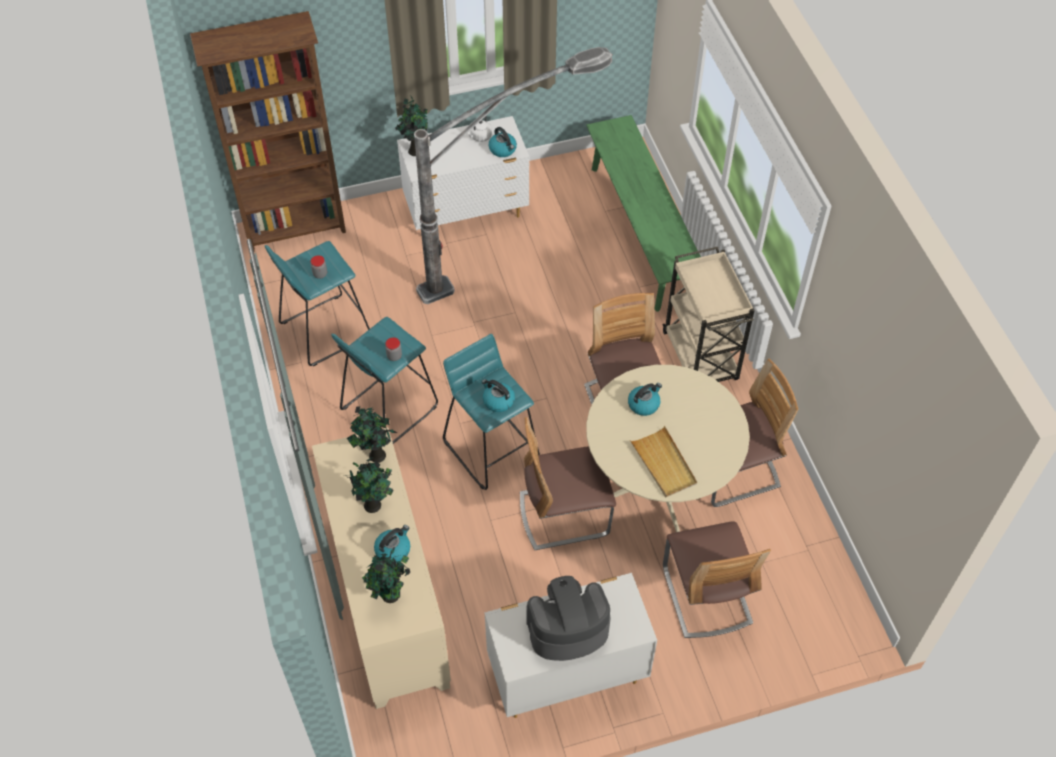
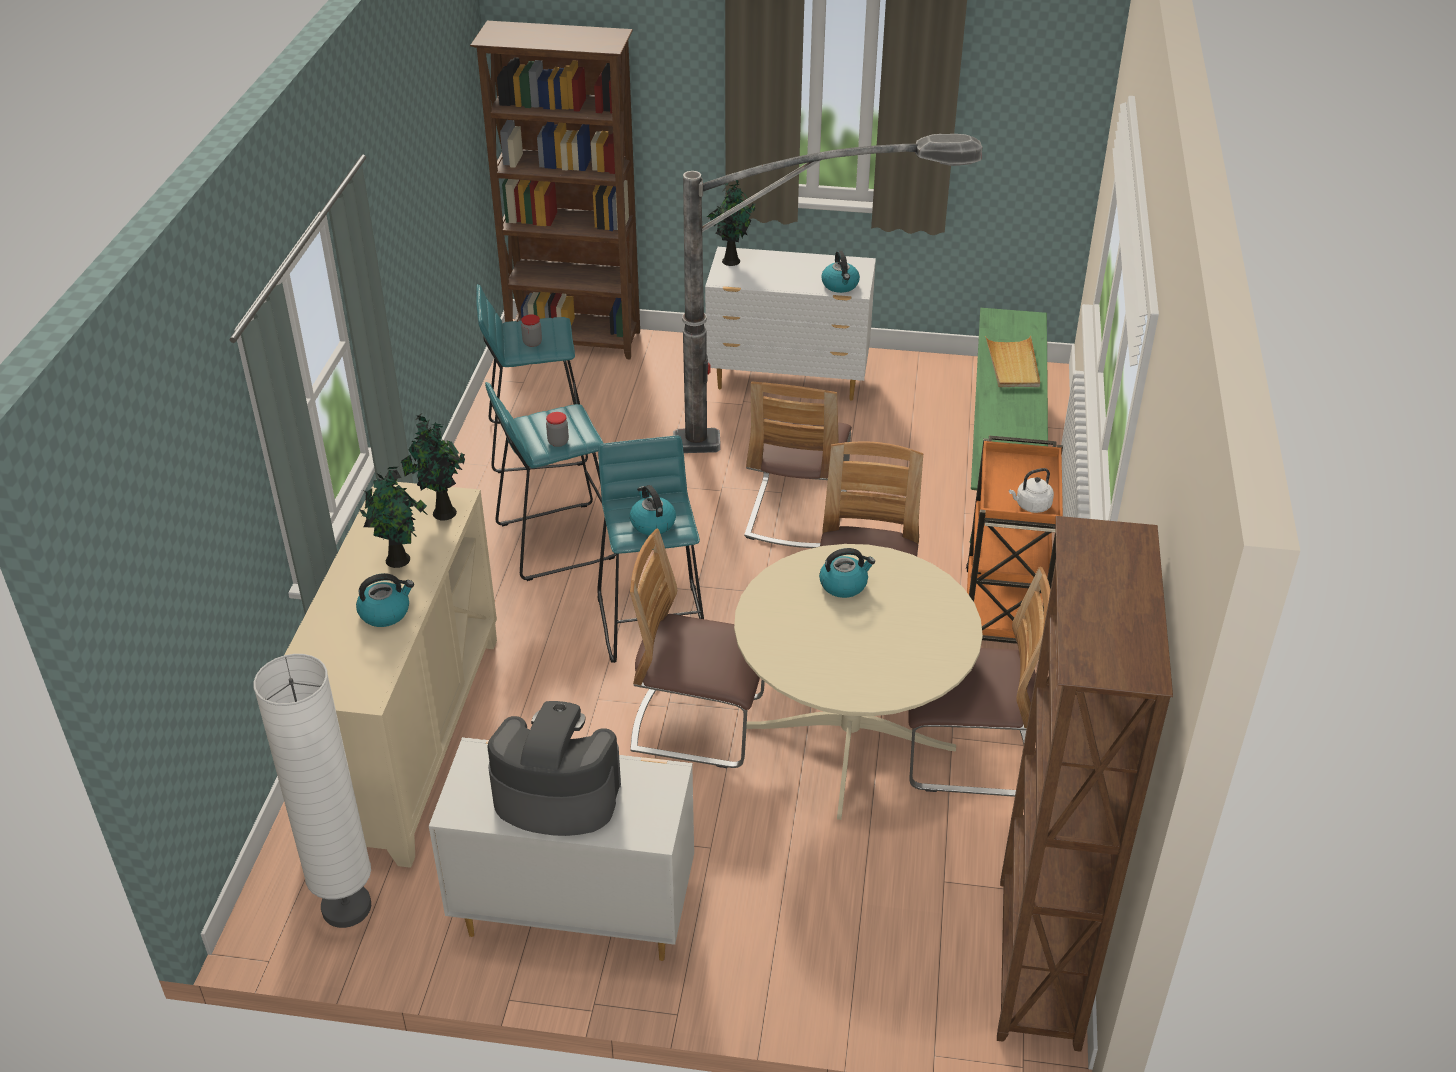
camera: 25 degrees right, 15 degrees down
(391, 596) = (342, 659): potted plant -> none
(428, 732) = (346, 908): none -> white floor lamp
(480, 137) = (820, 267): white kettle -> white kettle (1031, 506)
(663, 464) = (826, 658): beige tray -> beige tray (1013, 365)
(701, 358) = (1002, 613): beige cart -> orange cart
(706, 595) = (835, 891): chair -> chair (796, 513)
(836, 594) = (1036, 963): none -> brown bookcase

